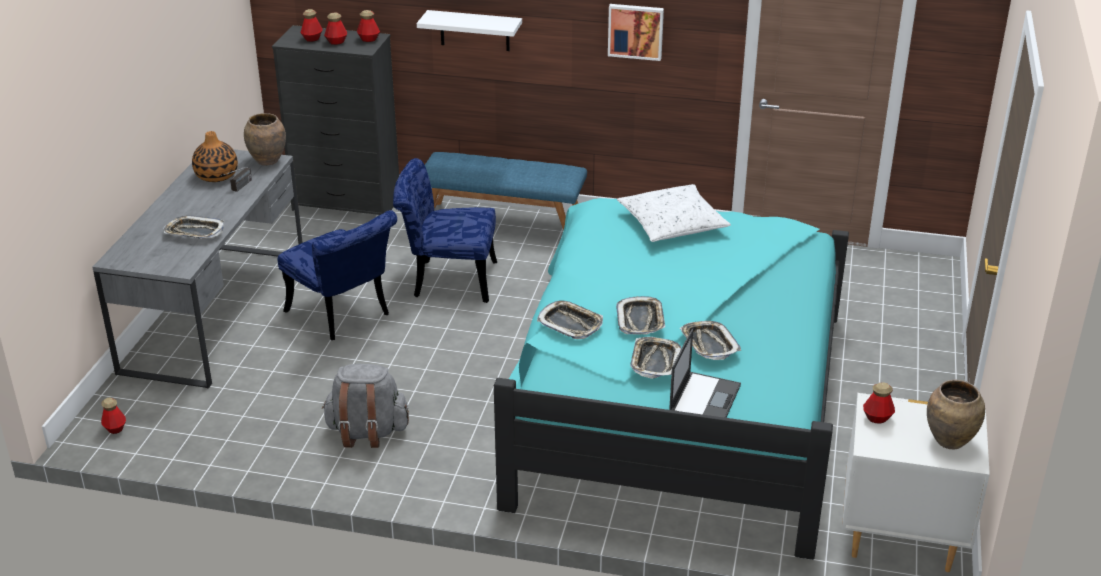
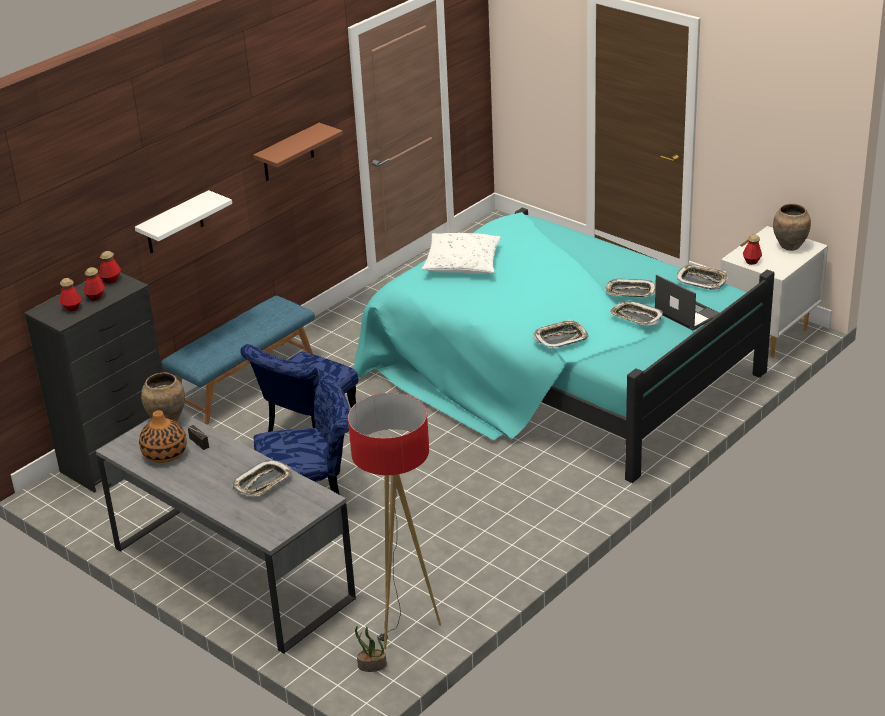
camera: 60 degrees left, 0 degrees up
(115, 428) = (371, 666): bottle -> potted plant
(179, 429) = (403, 626): none -> floor lamp
(367, 432) = (490, 523): grey backpack -> none
(636, 31) = (288, 153): picture -> brown shelf
(641, 320) = (580, 309): tray -> tray (701, 280)

